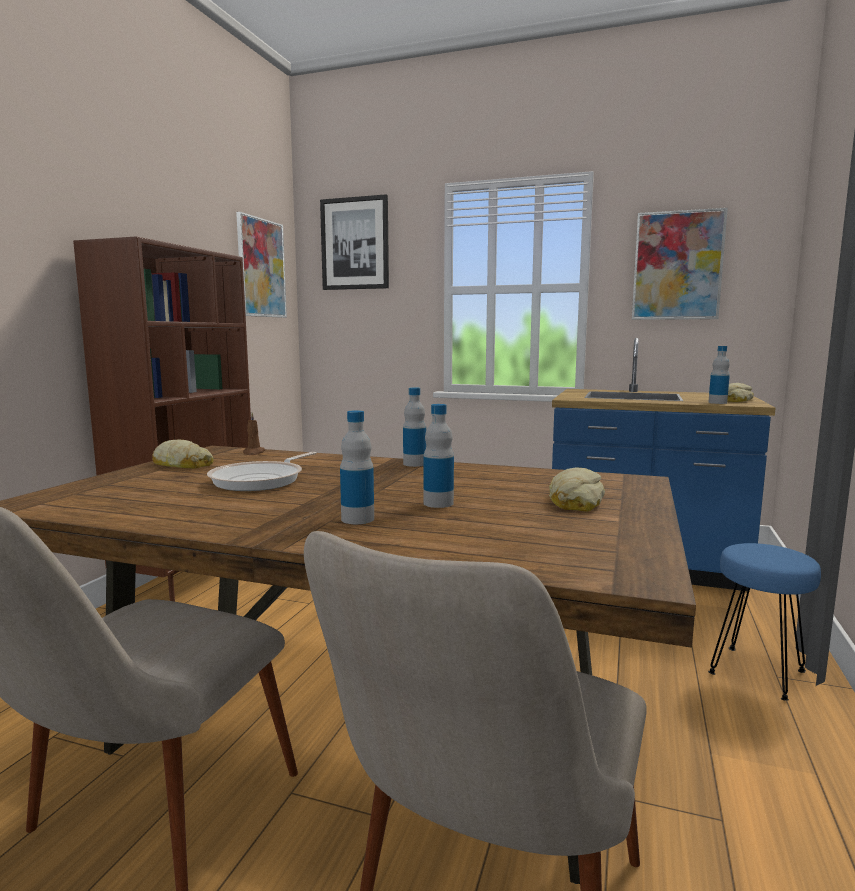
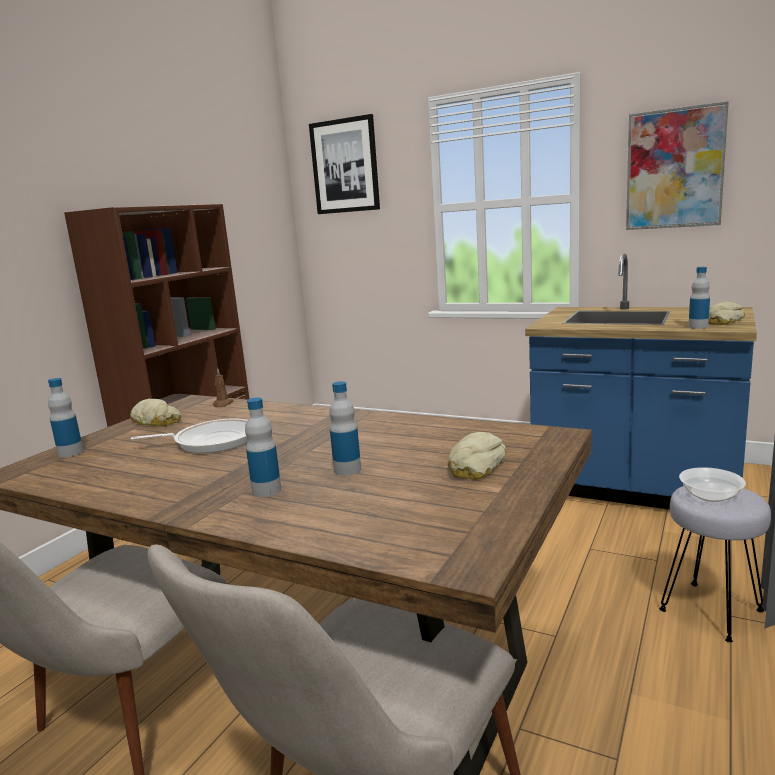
camera: 10 degrees right, 5 degrees up
(261, 268) = (254, 201): picture -> none
(261, 480) = (211, 441): frying pan -> frying pan turned 135 degrees counterclockwise
(414, 464) = (357, 416): bottle -> bottle (70, 453)
(758, 673) = (712, 611): blue stool -> grey stool
(762, 553) = (710, 496): none -> bowl

